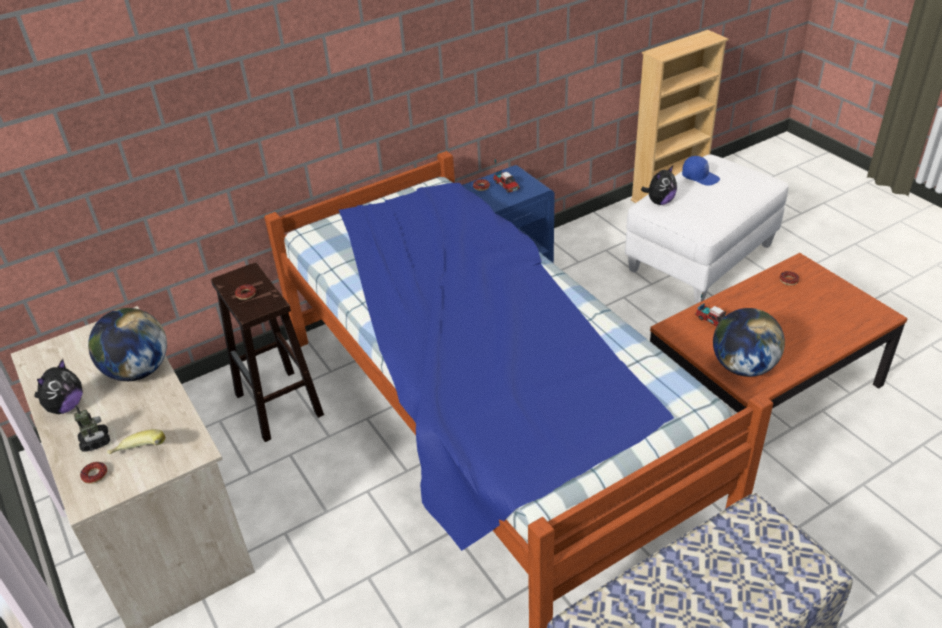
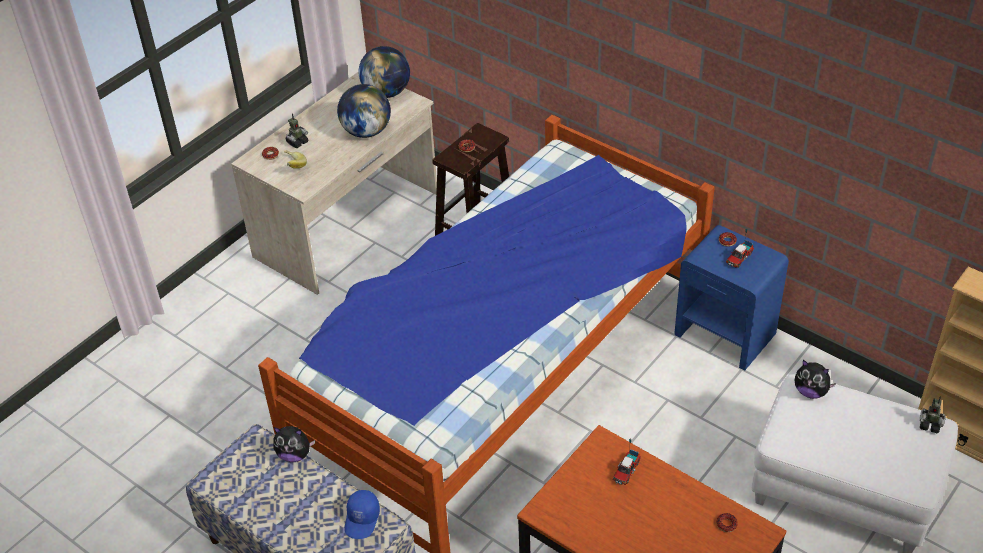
camera: 70 degrees right, 5 degrees up
(66, 406) = (323, 115): plush toy -> plush toy (294, 454)
(700, 177) = (882, 418): blue cap -> blue cap (362, 519)
(713, 160) = (930, 425): none -> toy robot
(743, 367) = (568, 501): globe -> globe (386, 92)

